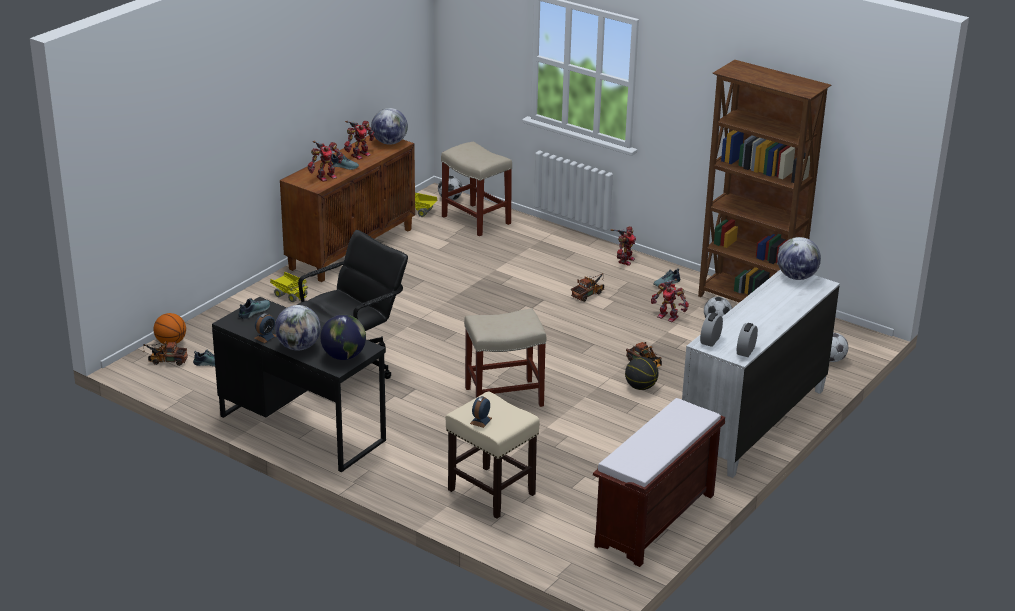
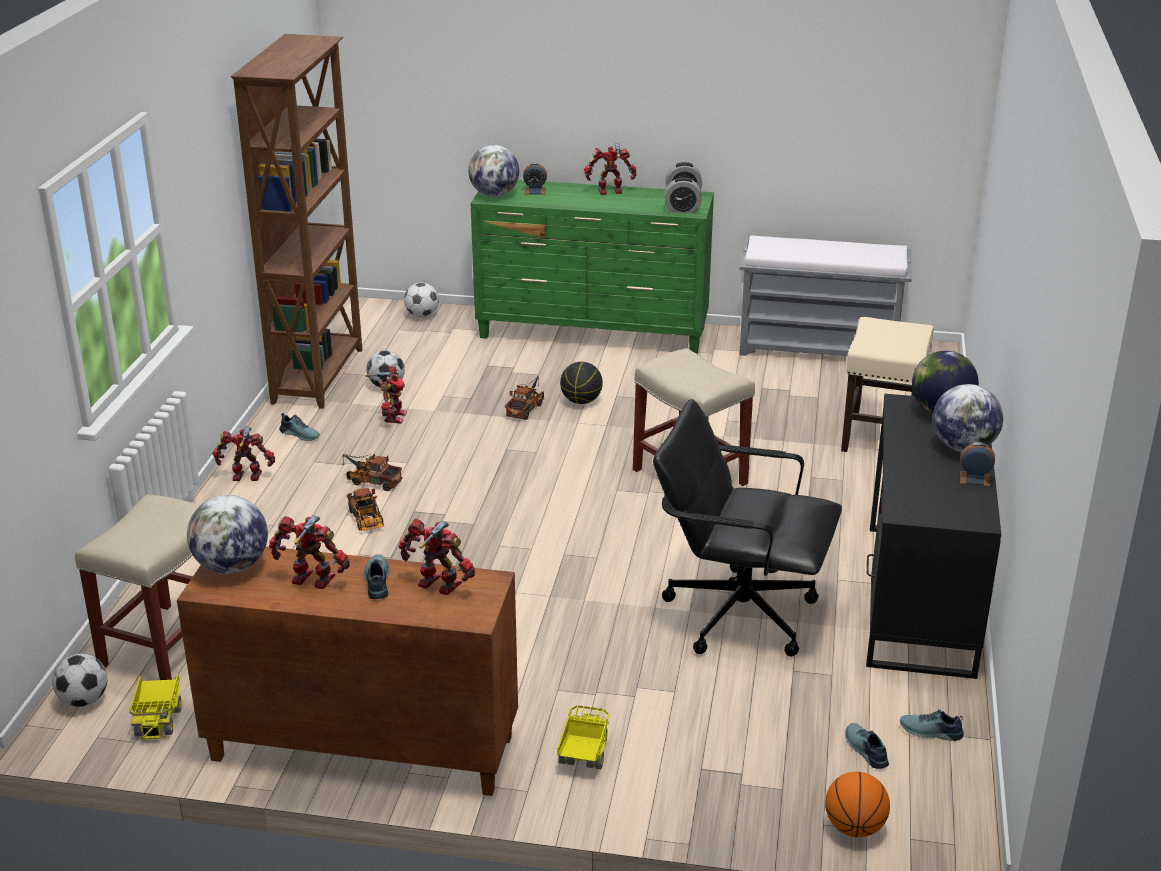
camera: 115 degrees left, 0 degrees up
(165, 360) = (909, 806): toy truck -> toy truck (367, 521)
(253, 311) = (928, 511): shoe -> shoe (930, 732)
(481, 421) = (911, 340): alarm clock -> alarm clock (535, 191)
(655, 521) = (819, 348): brown bench -> grey bench
(753, 423) = (593, 333): white dresser -> green dresser
(773, 323) = (610, 192): none -> toy robot

